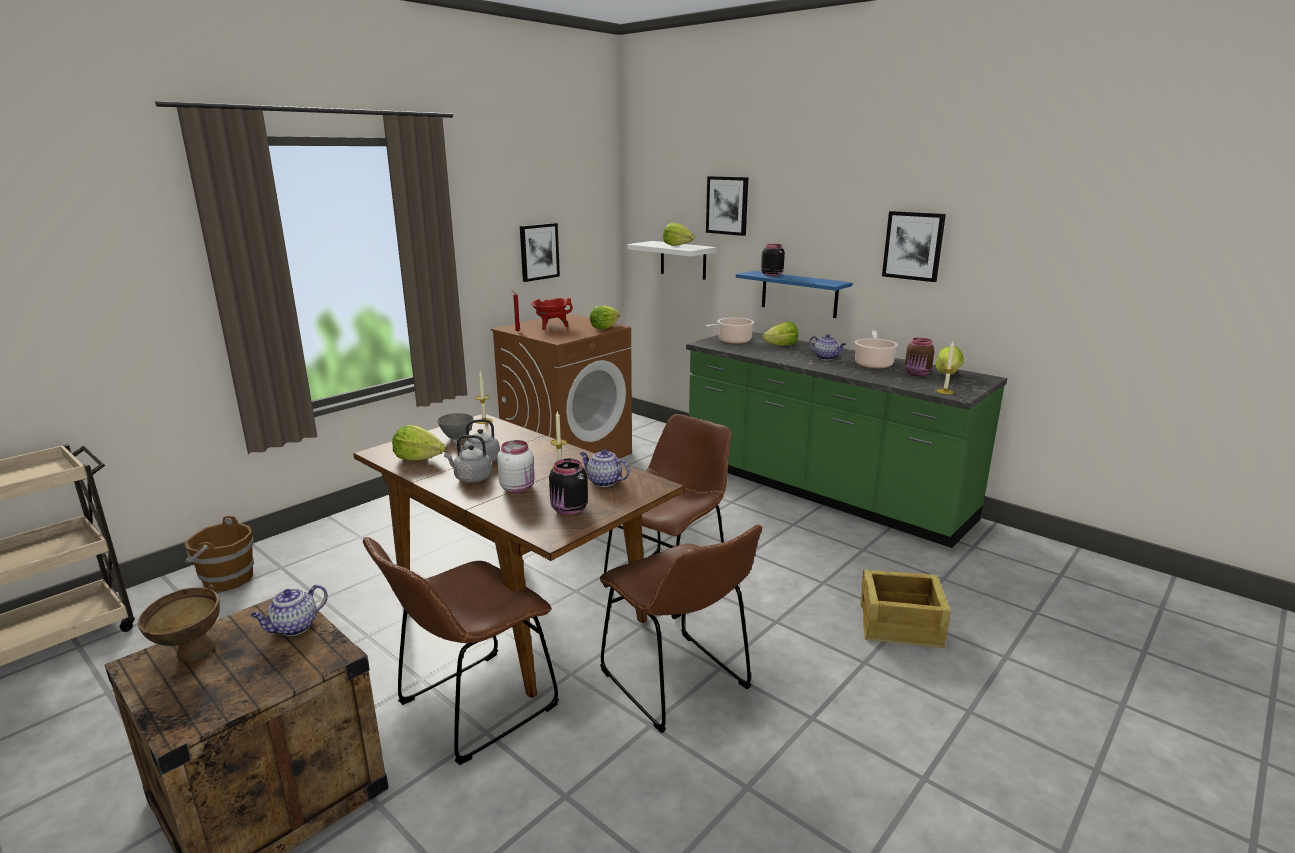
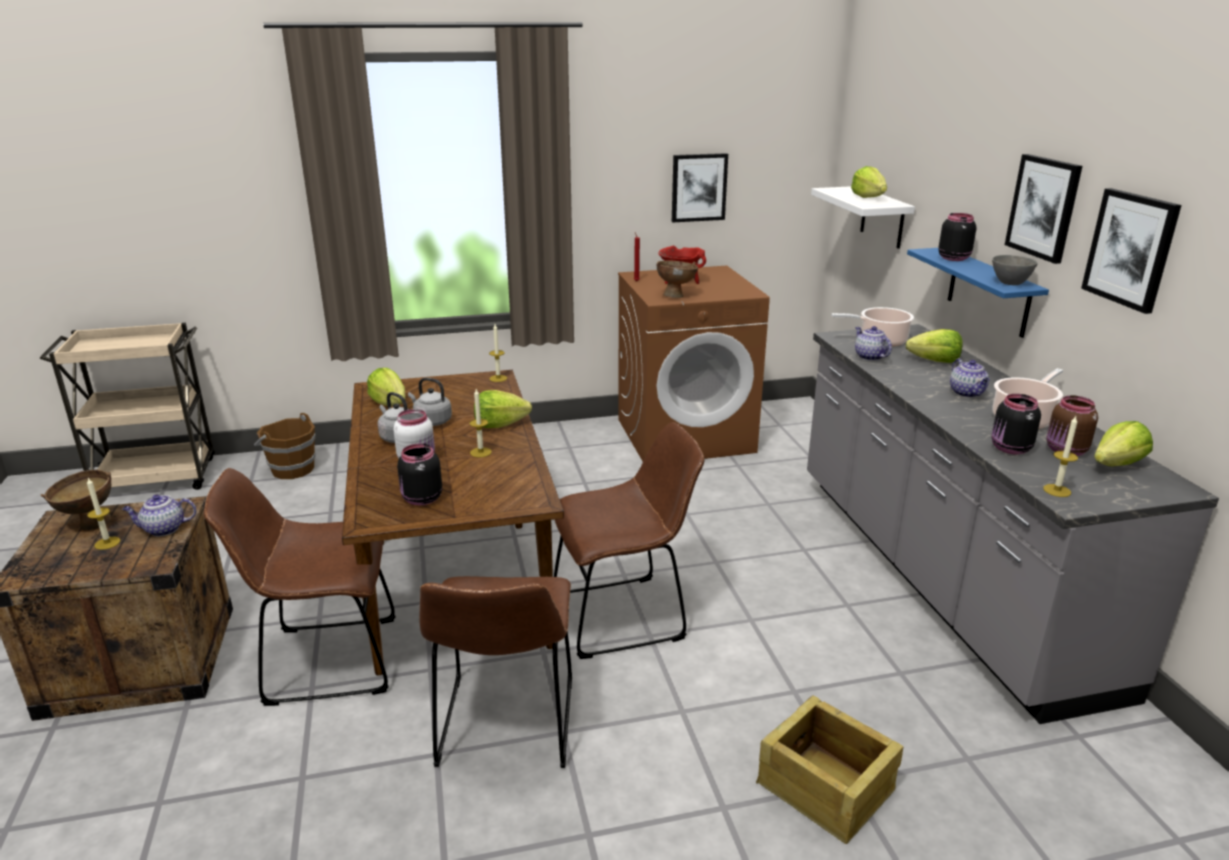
camera: 35 degrees right, 5 degrees up
(244, 660) = (107, 543): none -> candle
(456, 437) = (450, 390): grey bowl -> grey bowl (1009, 283)
(566, 335) = (676, 295): none -> brown bowl
(603, 481) = (496, 479): teapot -> teapot (869, 356)
(604, 327) = (736, 292): lettuce -> lettuce (500, 424)
(727, 205) = (933, 150): picture -> picture (1044, 207)
(821, 491) = (940, 576): green counter -> grey counter
(893, 379) = (1010, 449): none -> black jar

